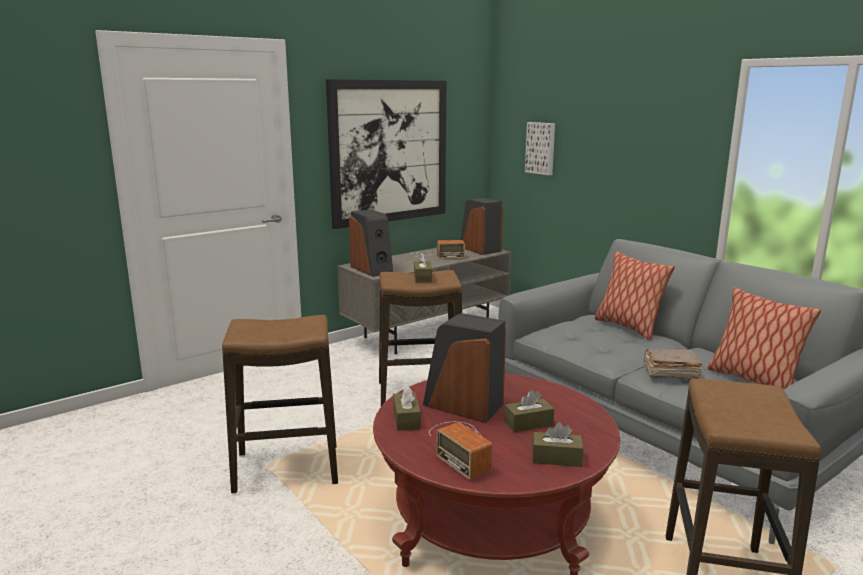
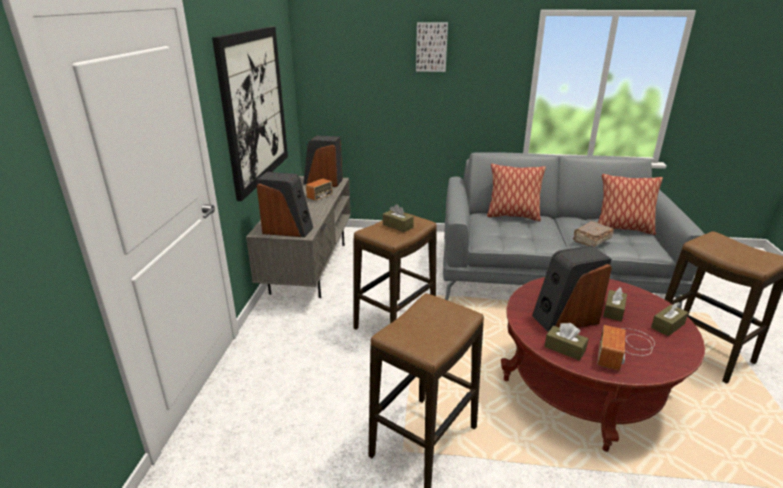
camera: 45 degrees left, 10 degrees up
(461, 446) = (625, 348): radio -> radio turned 105 degrees clockwise
(541, 148) = (357, 84): picture -> picture (431, 47)

